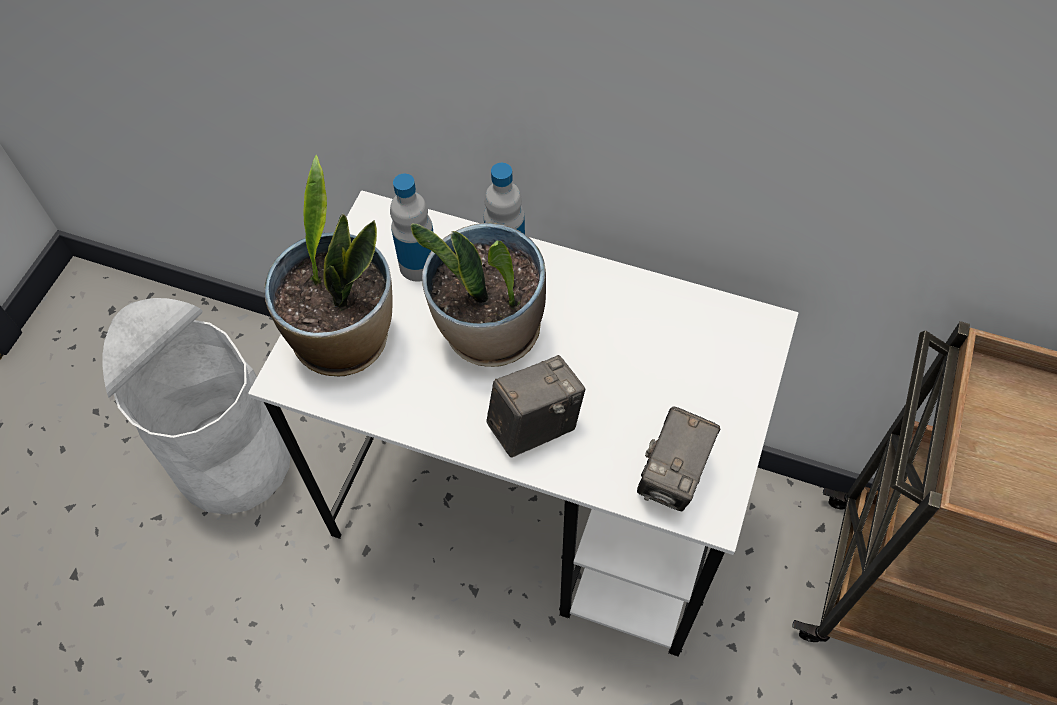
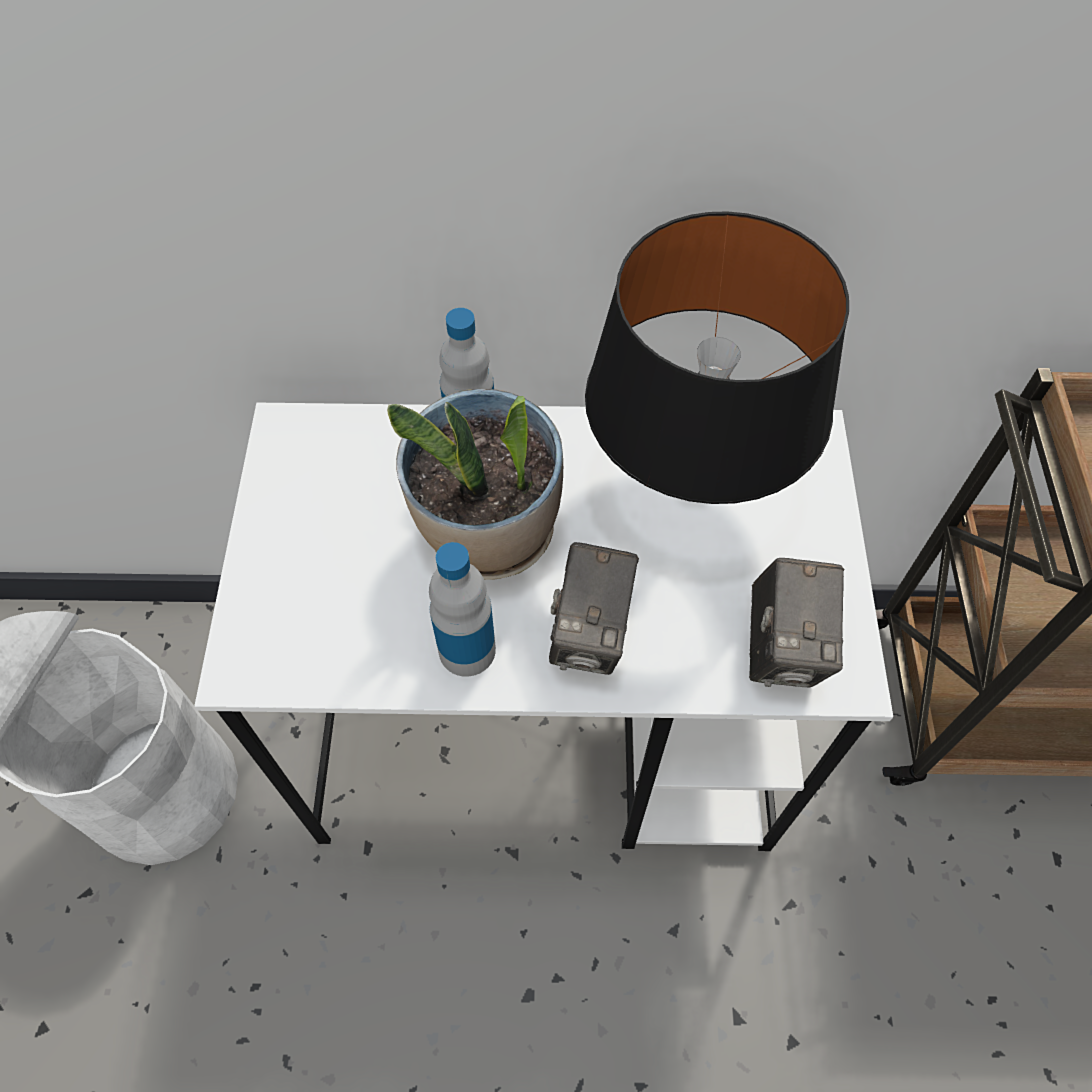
camera: 20 degrees left, 0 degrees up
(345, 339) = (303, 596): potted plant -> none
(418, 265) = (366, 476): bottle -> bottle (467, 650)
(535, 425) = (590, 634): camera -> camera turned 150 degrees clockwise
(650, 341) = (687, 490): none -> black table lamp

